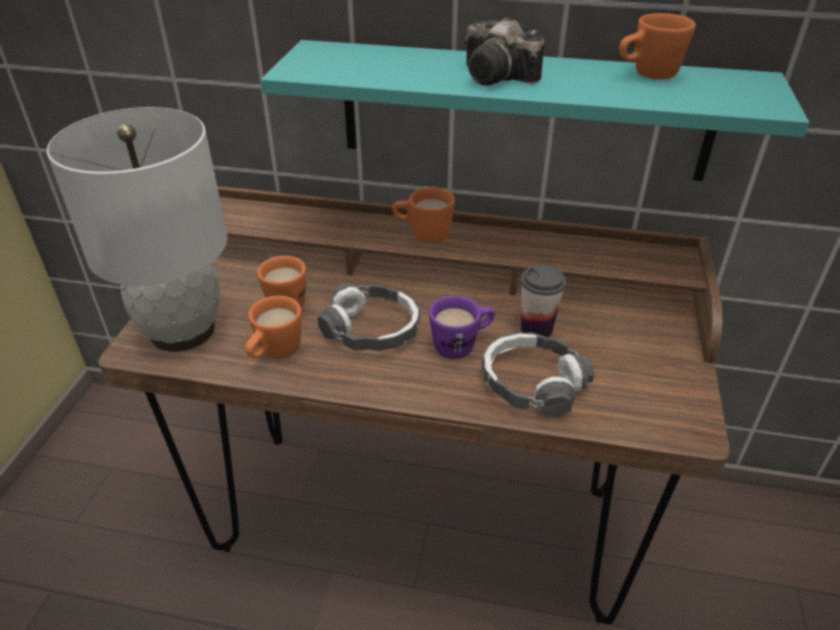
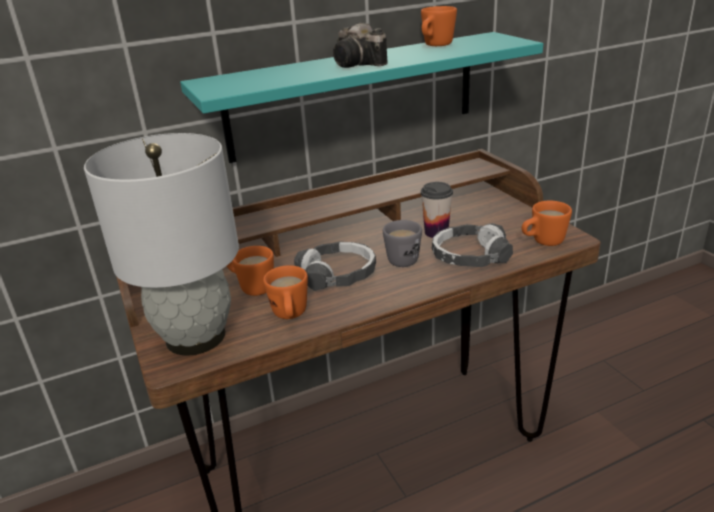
camera: 35 degrees left, 10 degrees down
(423, 234) = (318, 205): orange mug -> orange mug (542, 242)
(462, 345) = (405, 258): purple mug -> grey mug
(499, 77) = (359, 64): camera -> camera turned 45 degrees clockwise

